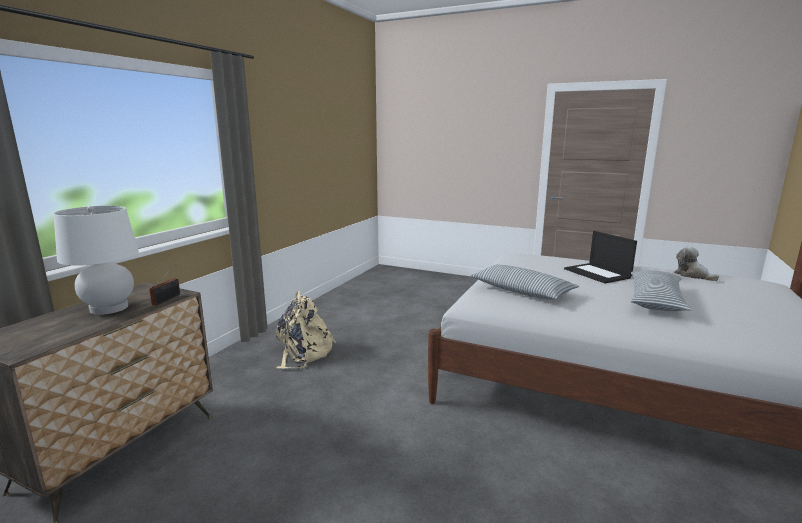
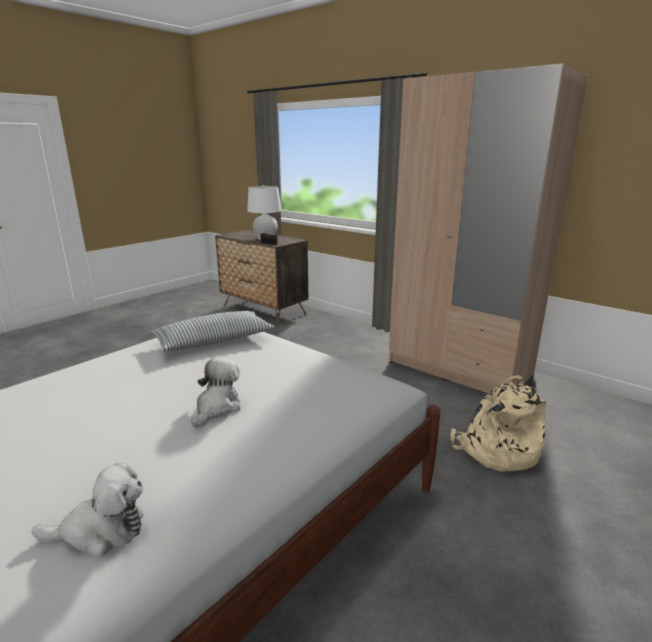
camera: 105 degrees right, 5 degrees up
(304, 353) = (350, 350): beige backpack -> beige backpack (495, 451)
(335, 308) = (459, 368): none -> beige wardrobe
(598, 273) = (217, 408): laptop -> plush toy
(655, 300) = (87, 407): pillow -> none

